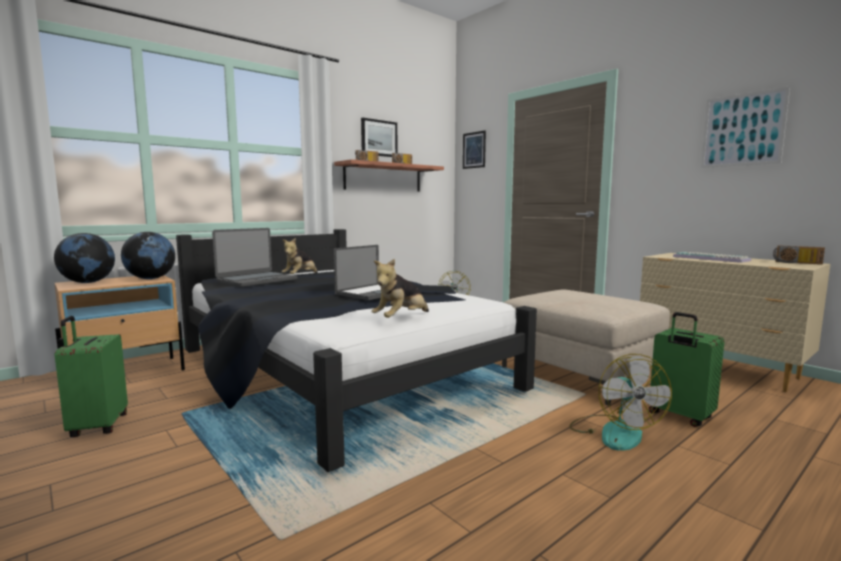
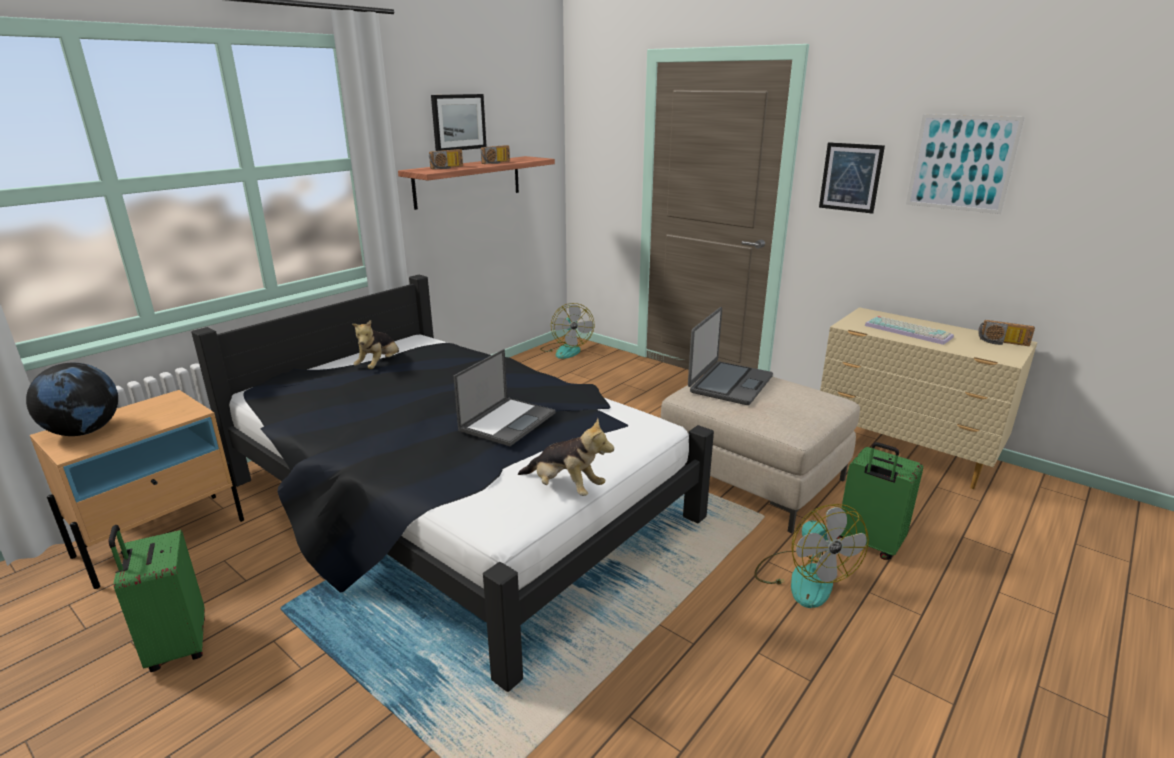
camera: 10 degrees left, 15 degrees up
(150, 278) = (174, 410): globe -> none
(256, 280) = (328, 393): laptop -> laptop (729, 384)
(401, 319) = (565, 488): plush toy -> plush toy turned 90 degrees counterclockwise
(474, 150) = (594, 126): picture -> picture (850, 177)

